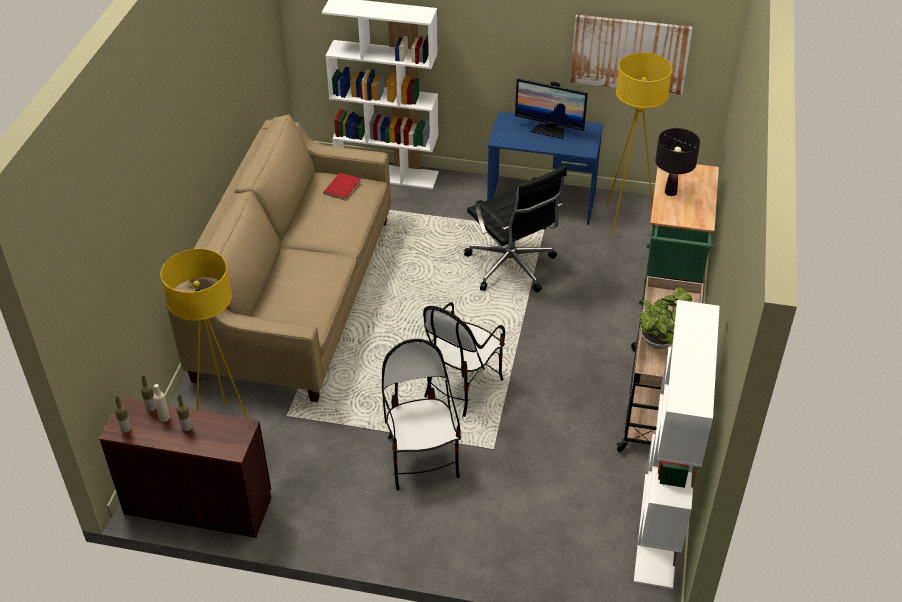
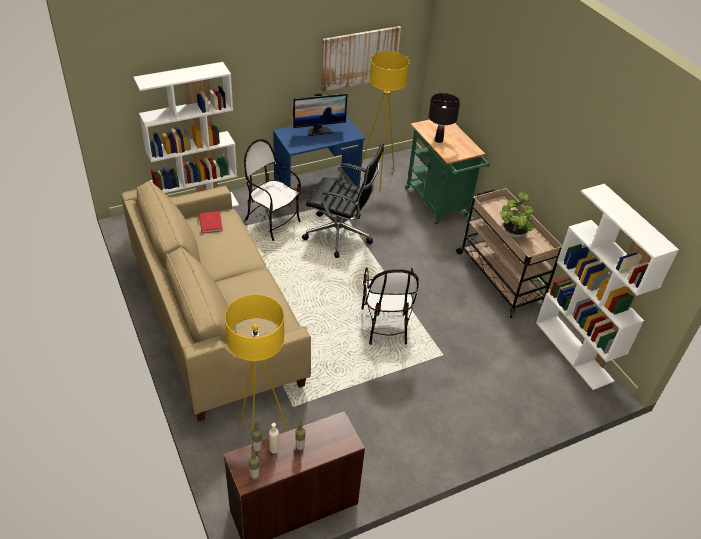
camera: 40 degrees left, 0 degrees up
(421, 459) = (408, 386): chair -> chair (272, 222)

